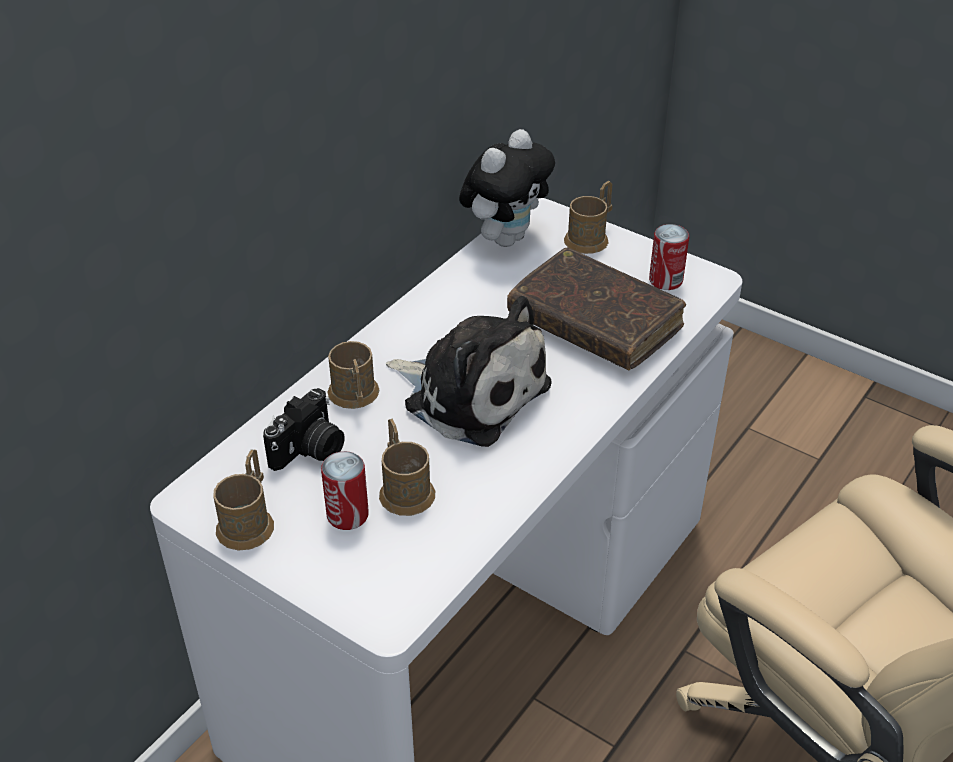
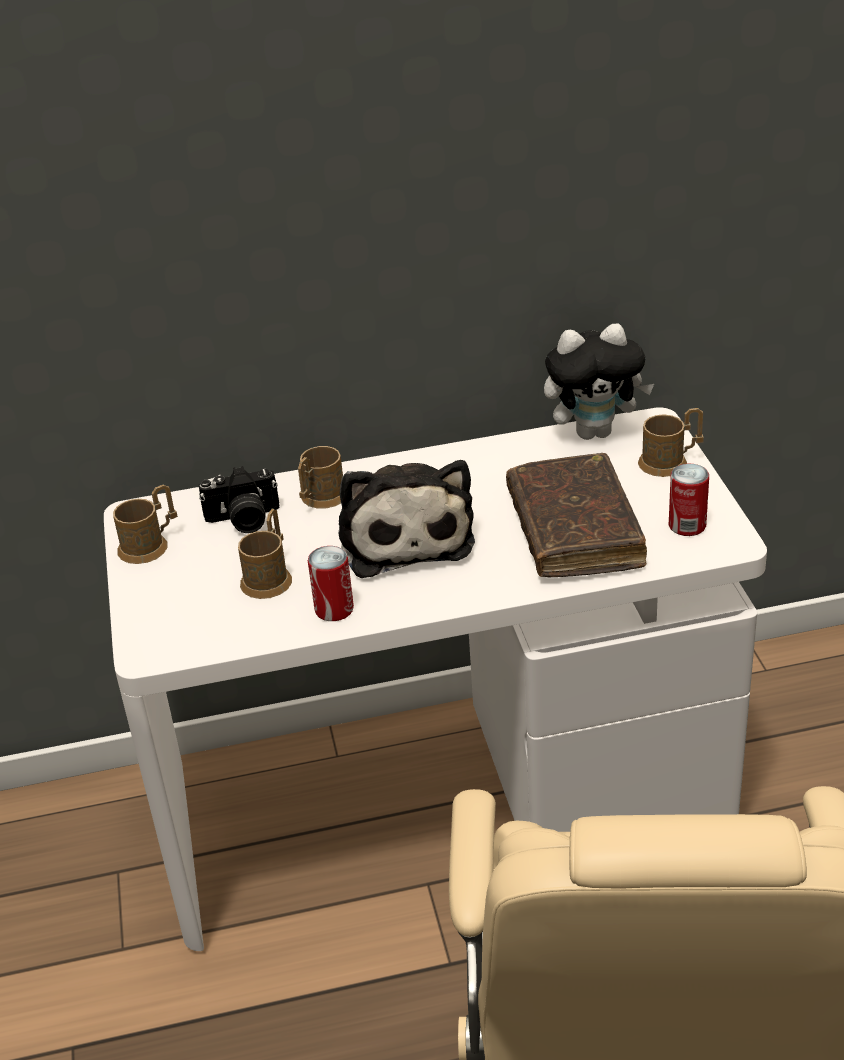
camera: 45 degrees right, 5 degrees down
(347, 515) = (211, 574): can -> can (334, 609)

